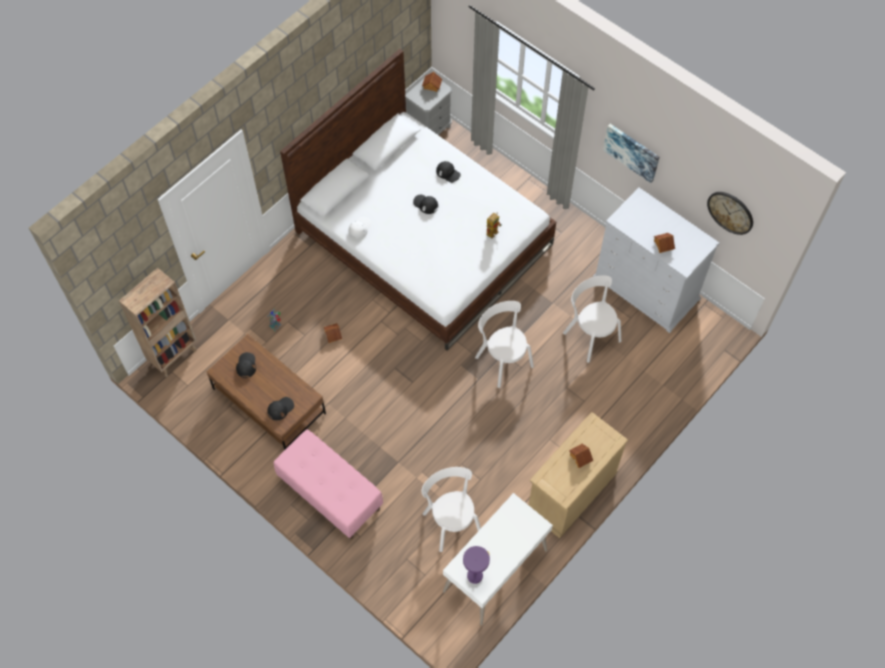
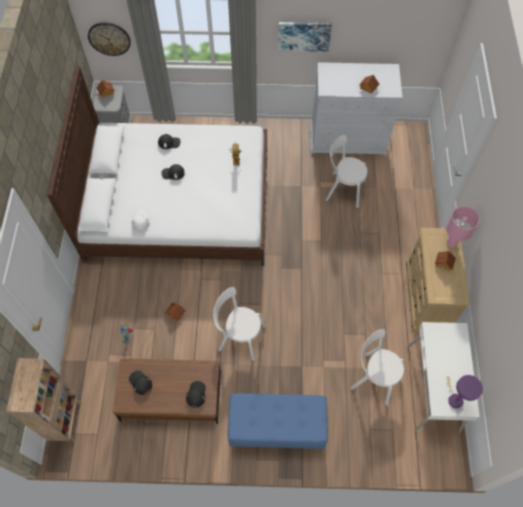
camera: 40 degrees left, 0 degrees up
(330, 494) = (276, 428): pink bench -> blue bench
(502, 359) = (304, 244): white chair -> white chair (239, 337)
(606, 446) = (451, 243): none -> pink table lamp
(730, 212) = (405, 31): wall clock -> wall clock (109, 38)

